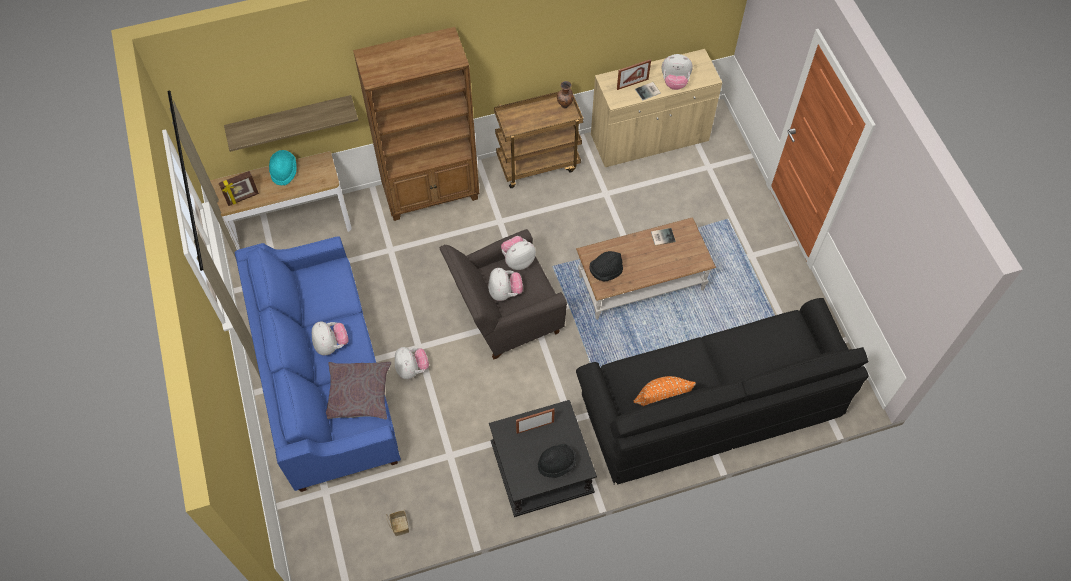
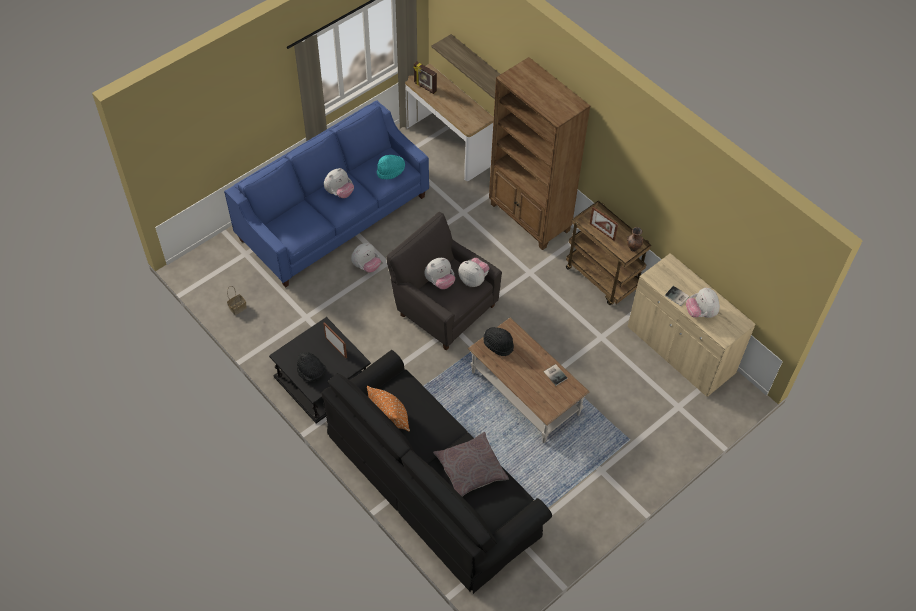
camera: 65 degrees right, 5 degrees down
(283, 171) = (461, 100): turquoise hat -> turquoise hat (391, 171)
(359, 394) = (307, 224): grey pillow -> grey pillow (470, 469)
(632, 84) = (678, 282): picture frame -> picture frame (602, 231)

